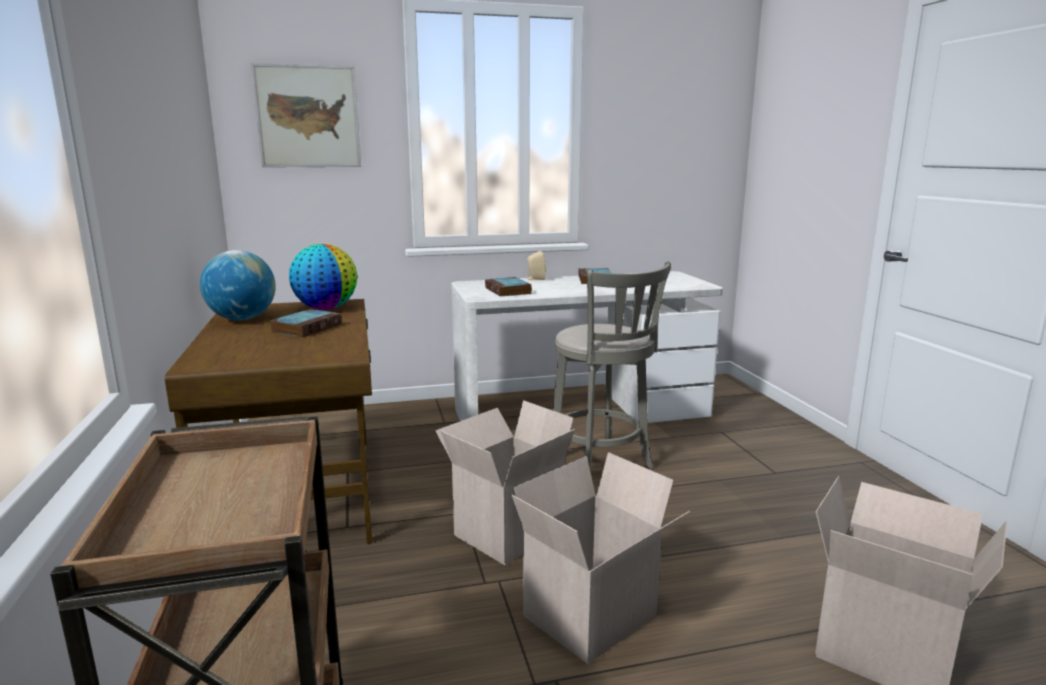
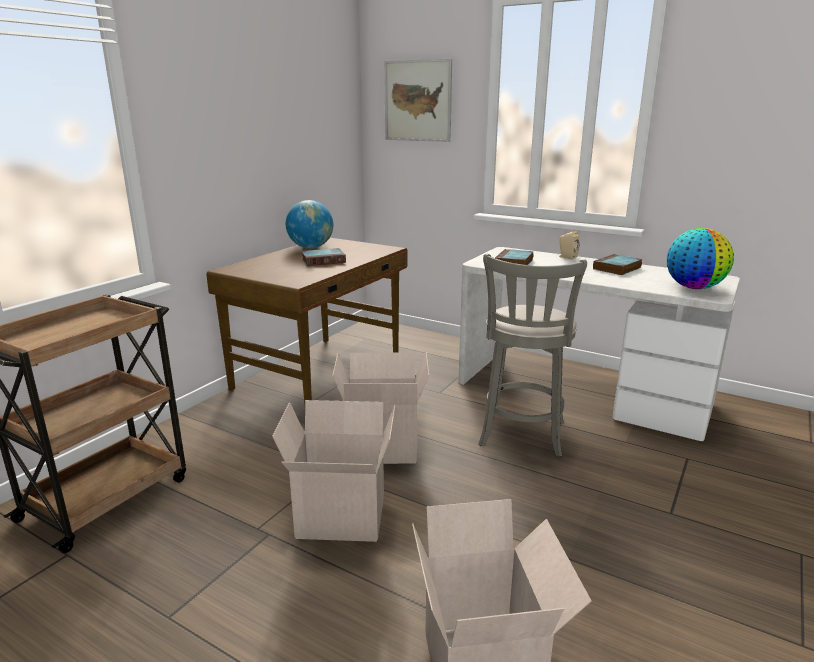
camera: 45 degrees right, 5 degrees up
(326, 308) = (366, 250): globe -> globe (694, 287)

